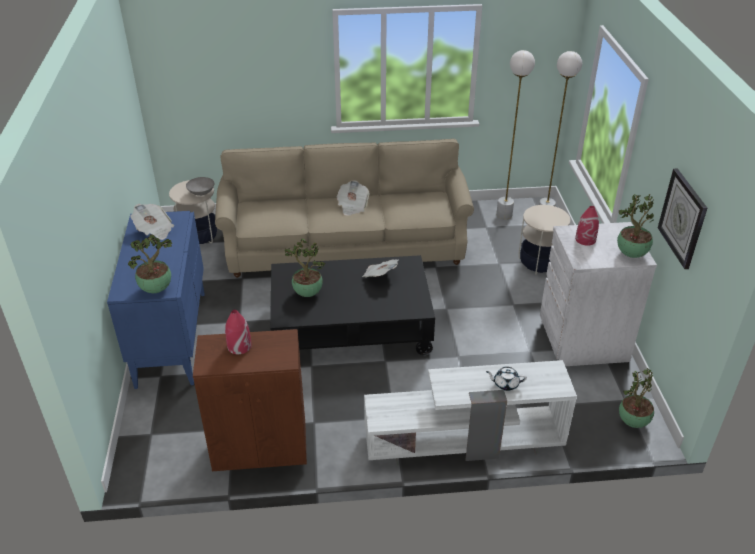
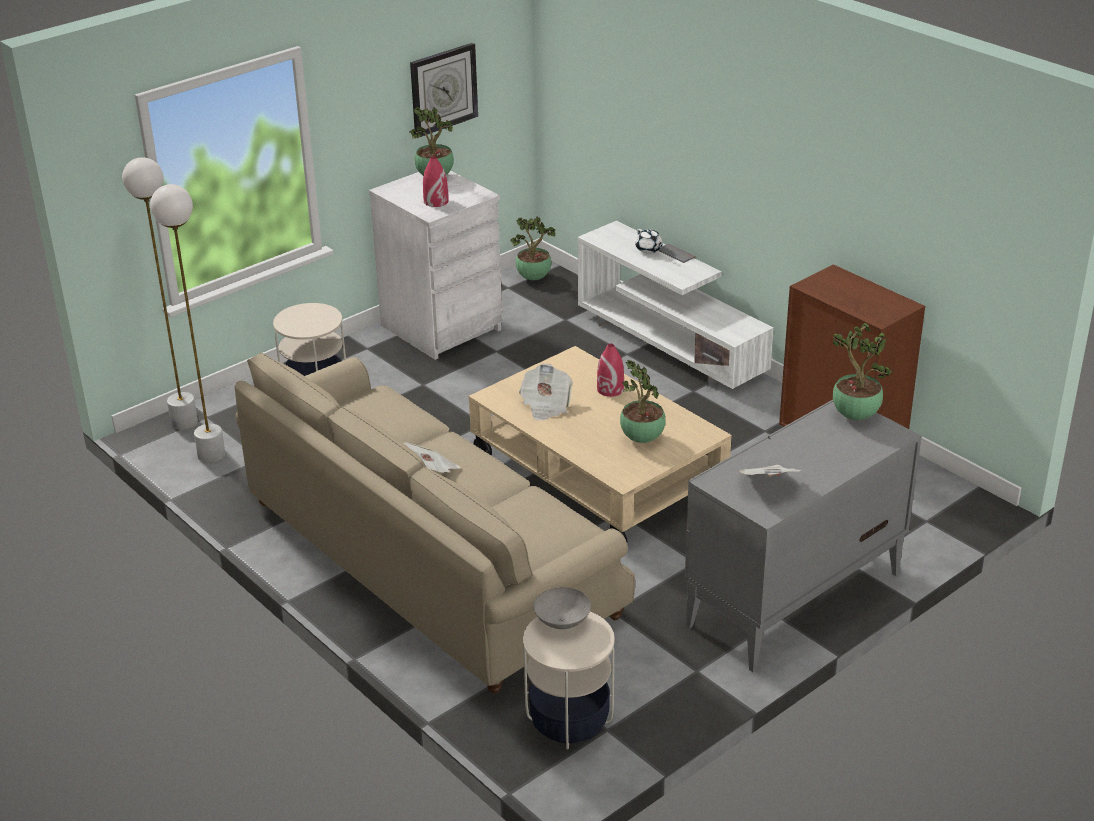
camera: 125 degrees left, 5 degrees down
(172, 338) = (793, 599): blue cabinet -> grey cabinet
(239, 346) = (857, 301): red vase -> red vase (610, 389)
(350, 326) = (596, 474): black coffee table -> beige coffee table

